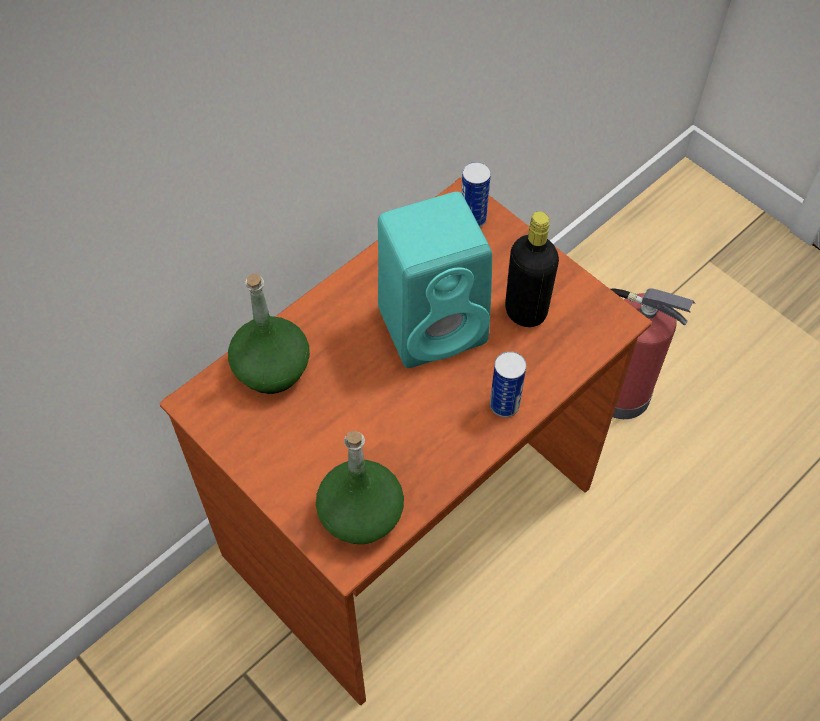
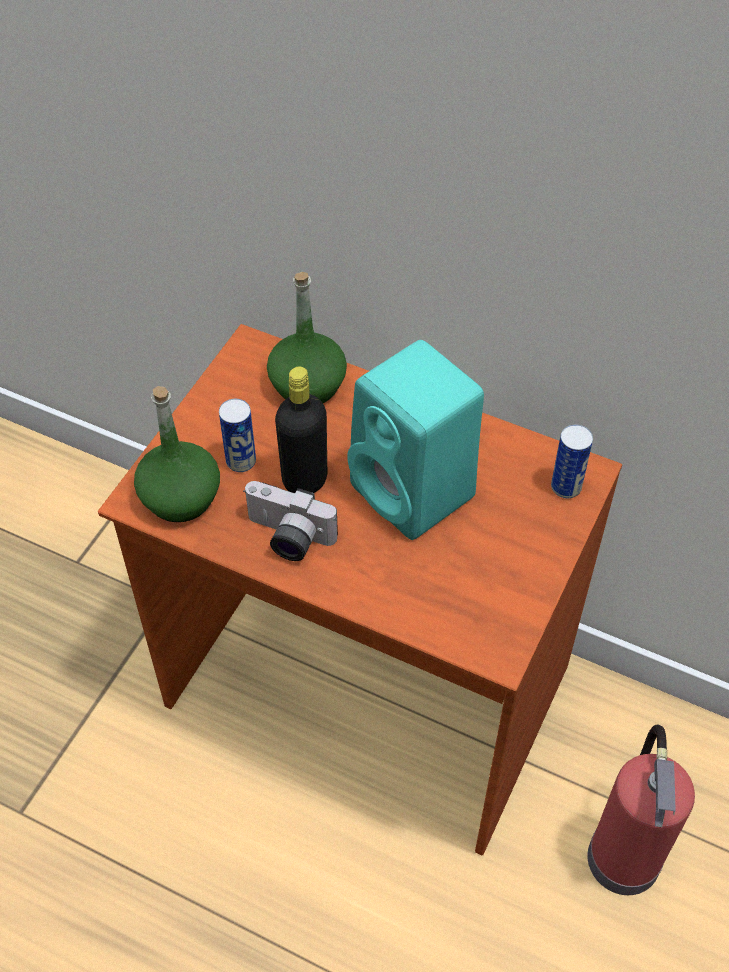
camera: 70 degrees right, 5 degrees down
(444, 437) = (287, 538): none -> camera
(504, 405) = (344, 577): can -> can (241, 461)
(525, 311) = (469, 565): black bottle -> black bottle (304, 479)

